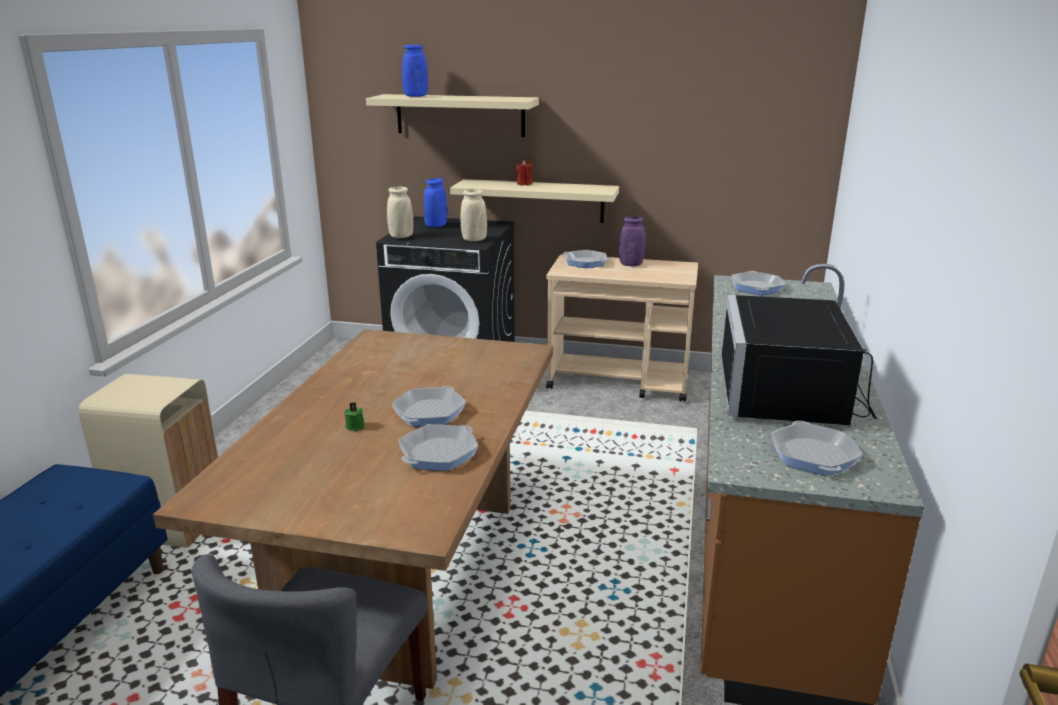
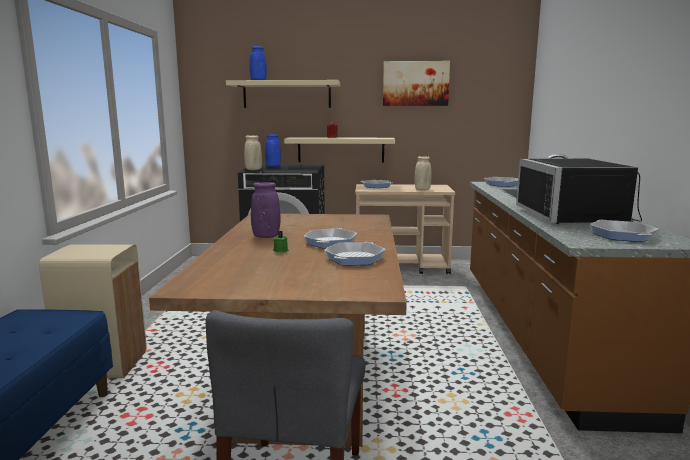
camera: 10 degrees left, 10 degrees down
(474, 240) = (305, 169): beige vase -> beige vase (422, 189)
(631, 264) = (406, 186): purple vase -> purple vase (266, 236)
(655, 103) = (415, 83): none -> picture

